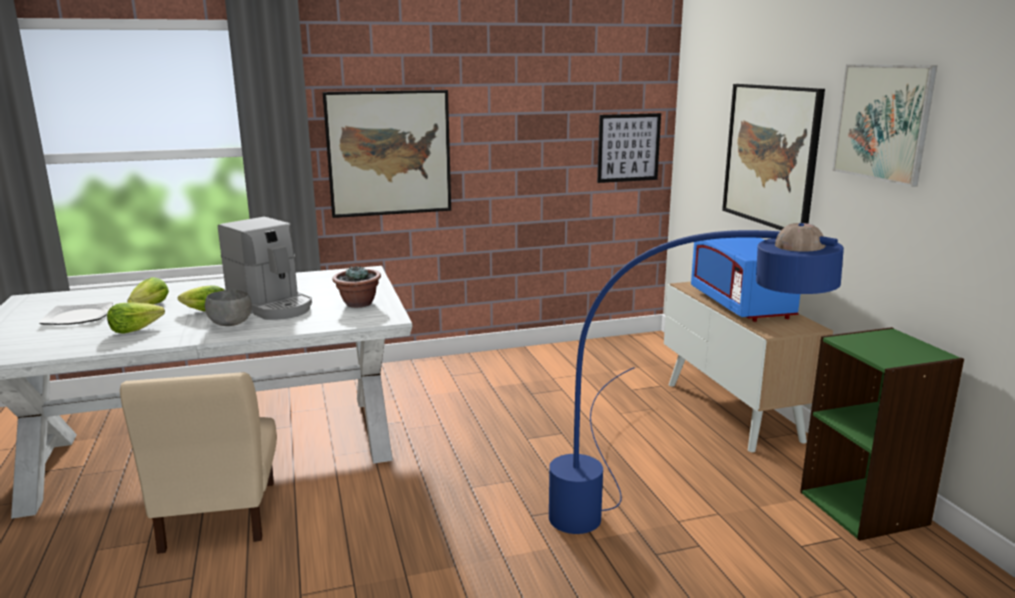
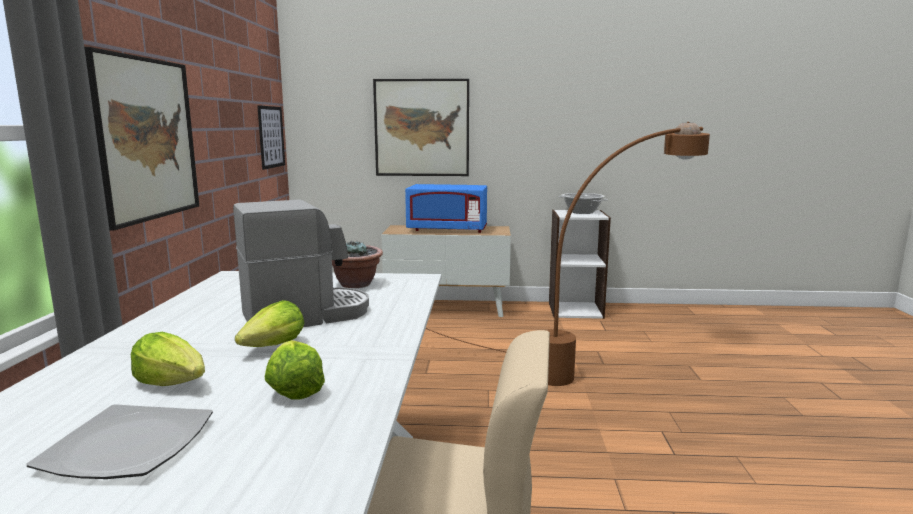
camera: 70 degrees left, 5 degrees down
(230, 324) = (351, 334): grey bowl -> none
(644, 532) = (579, 361): blue floor lamp -> brown floor lamp
(864, 507) = (575, 310): green bookcase -> white bookcase
(882, 122) = (521, 96): picture -> none
(905, 347) = (581, 212): none -> cooking pot

